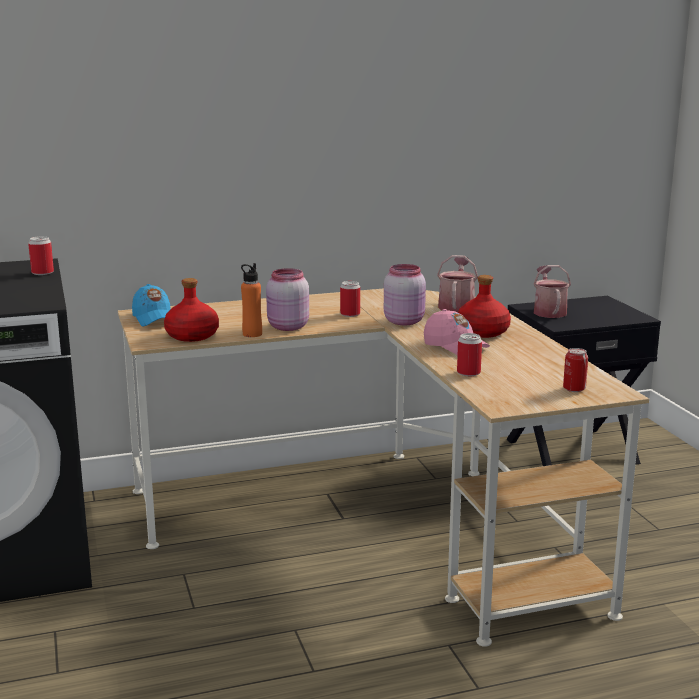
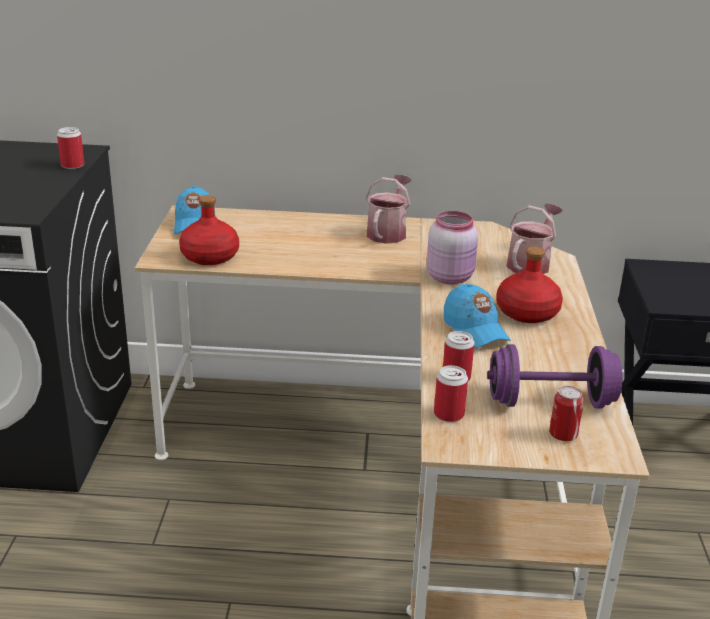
camera: 20 degrees right, 10 degrees up
(252, 334) = (271, 266): orange bottle -> none
(287, 327) = (316, 262): pink jar -> none
(350, 314) = (399, 255): can -> can (448, 414)
(455, 347) = (475, 330): pink cap -> blue cap
(548, 311) = (667, 279): watering can -> watering can (388, 232)
(548, 374) = (550, 402): none -> purple dumbbell

